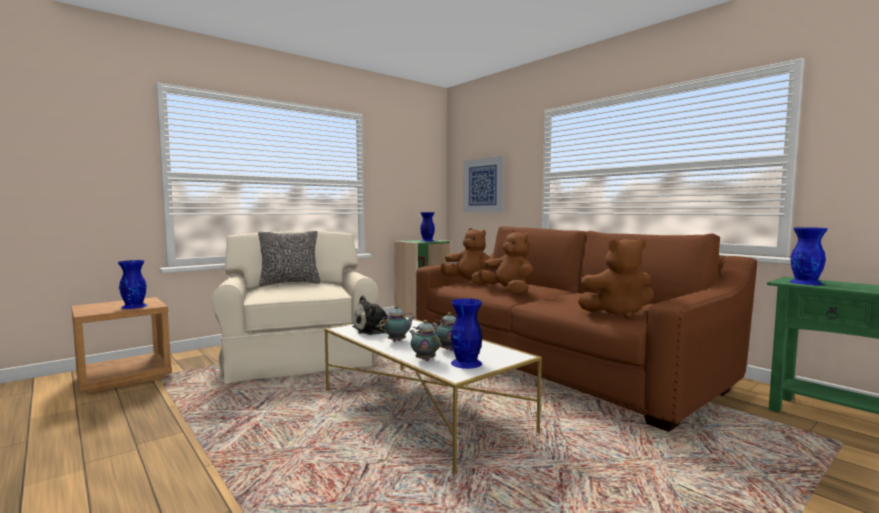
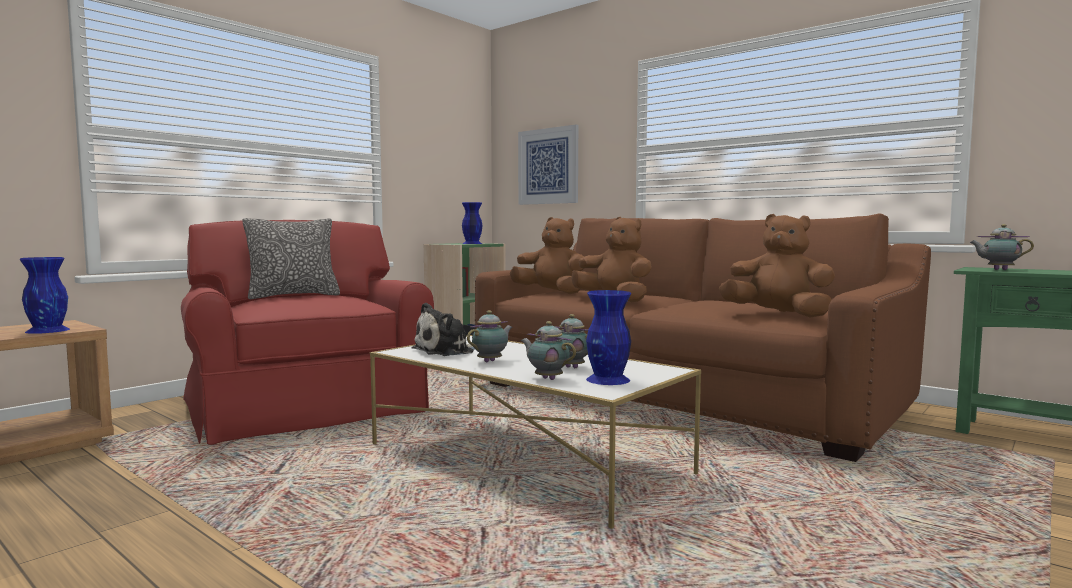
camera: 10 degrees left, 0 degrees up
(298, 357) = (306, 406): beige armchair -> red armchair
(617, 313) = (778, 315): brown plush toy -> brown plush toy turned 135 degrees counterclockwise
(806, 283) = (998, 270): blue vase -> teapot

